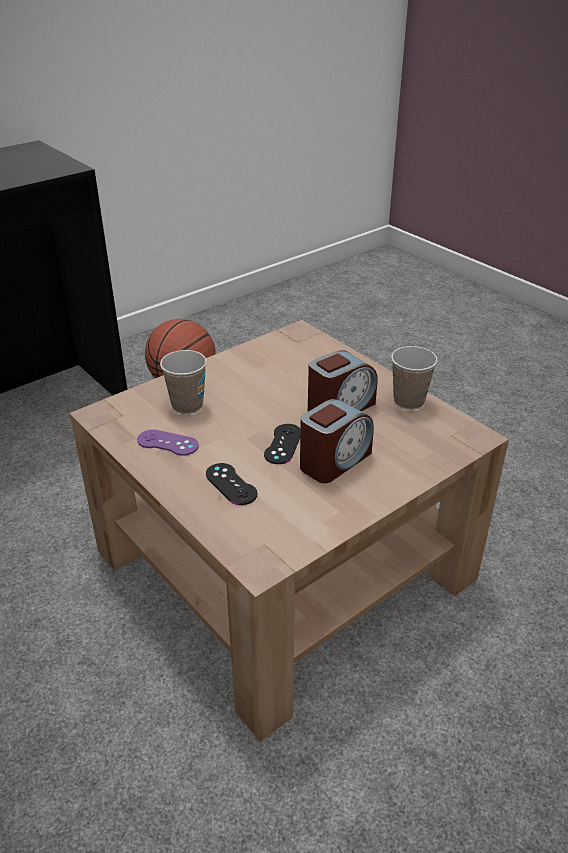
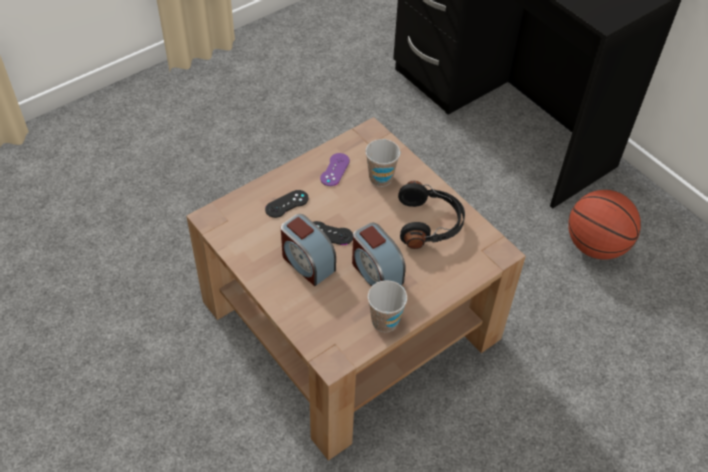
camera: 90 degrees right, 15 degrees up
(262, 371) = (430, 224): none -> black headphones

